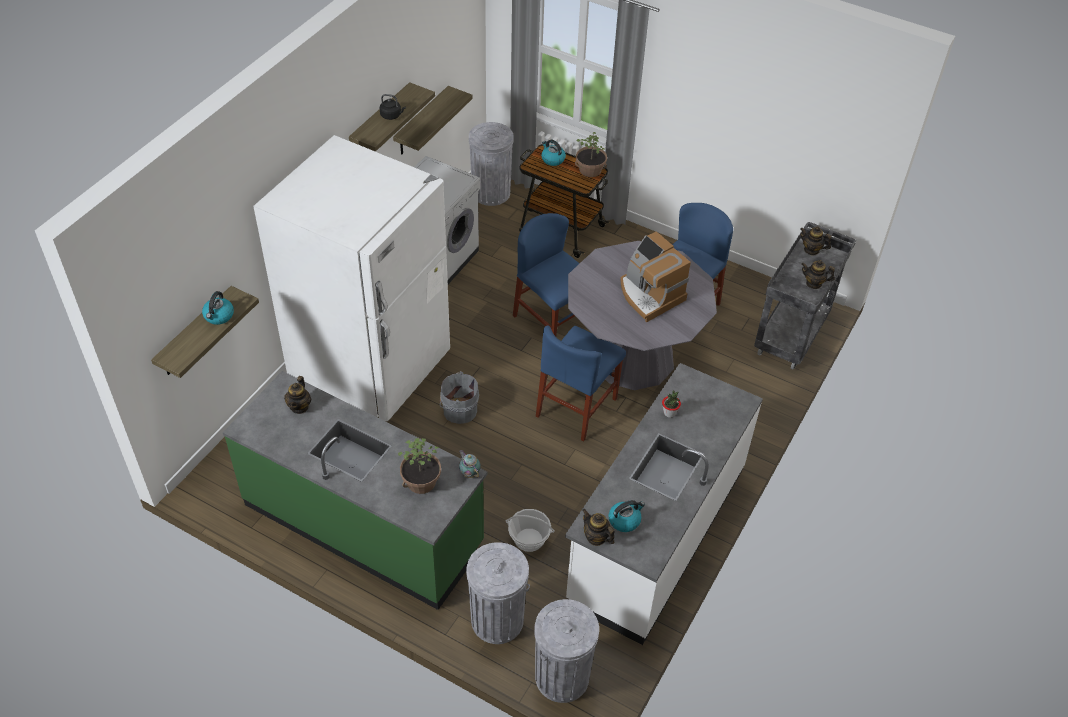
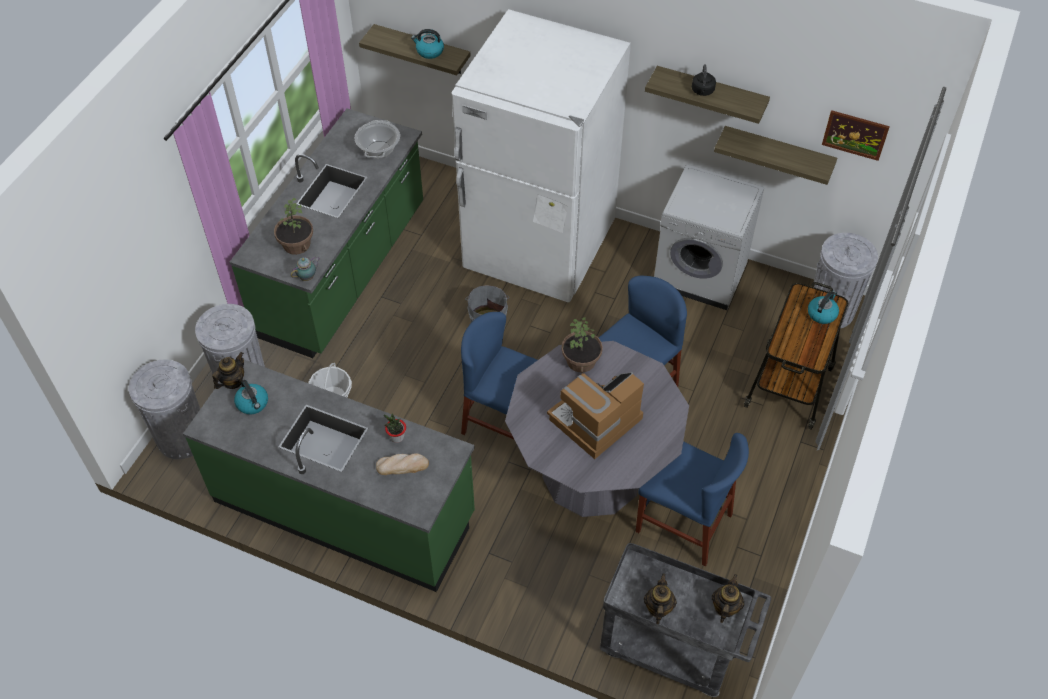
camera: 85 degrees right, 5 degrees up
(299, 407) = (379, 150): teapot -> cooking pot
(451, 57) = (855, 134): none -> picture
(590, 170) = (815, 352): potted plant -> potted plant (581, 361)
(655, 534) = (345, 507): white counter -> green counter
(699, 411) = (402, 465): none -> bread

